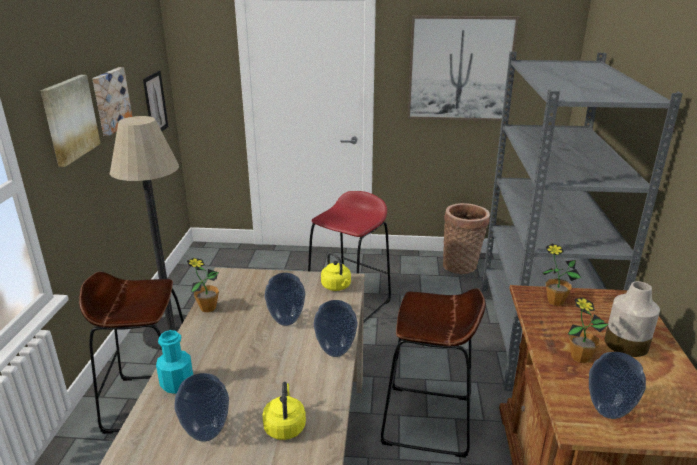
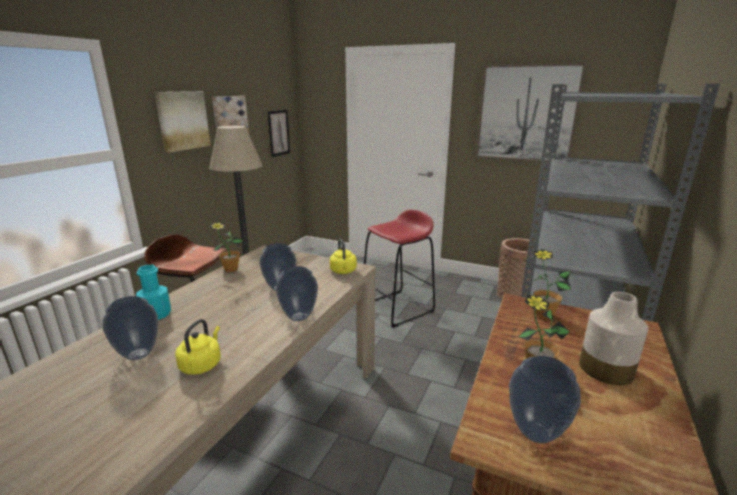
camera: 20 degrees right, 5 degrees down
(427, 420) = (413, 417): brown stool -> none

